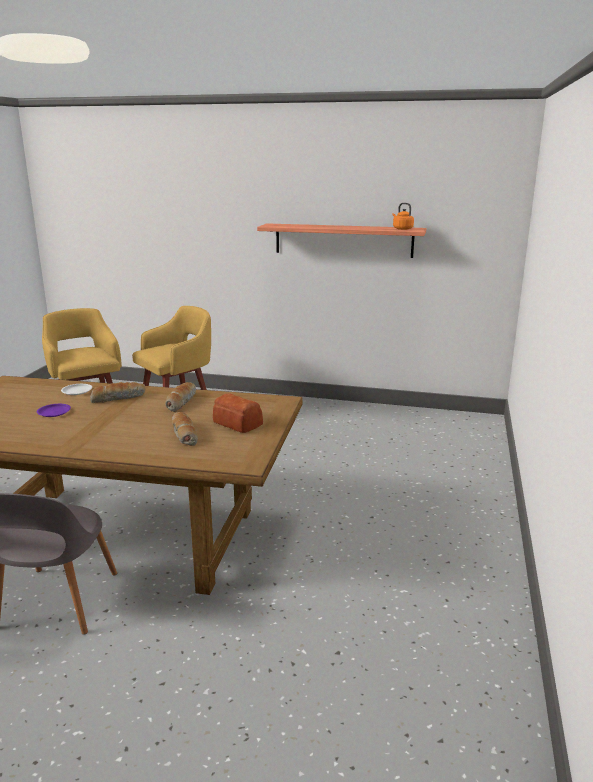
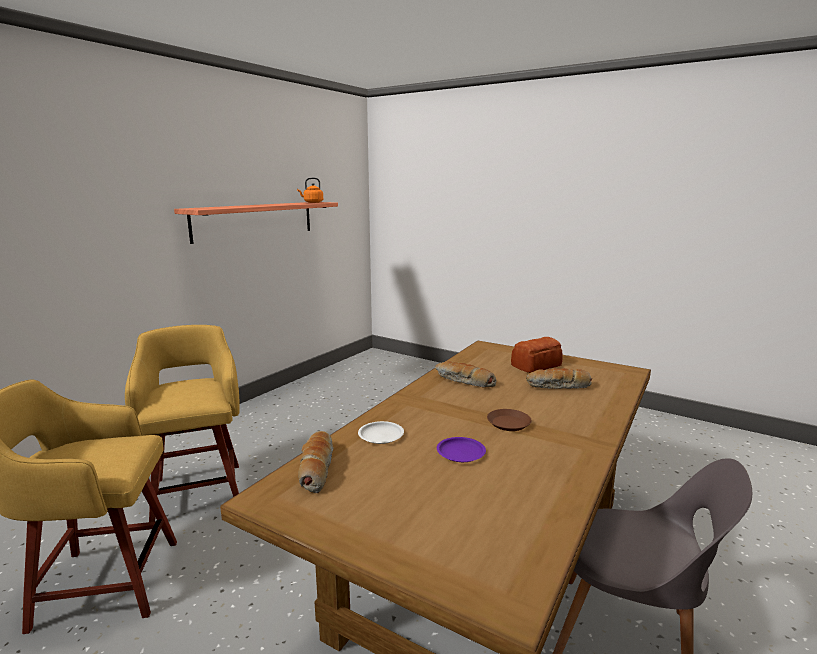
camera: 70 degrees left, 5 degrees down
(101, 421) = (508, 423): none -> brown plate
(118, 398) = (429, 411): bread -> bread (316, 468)

